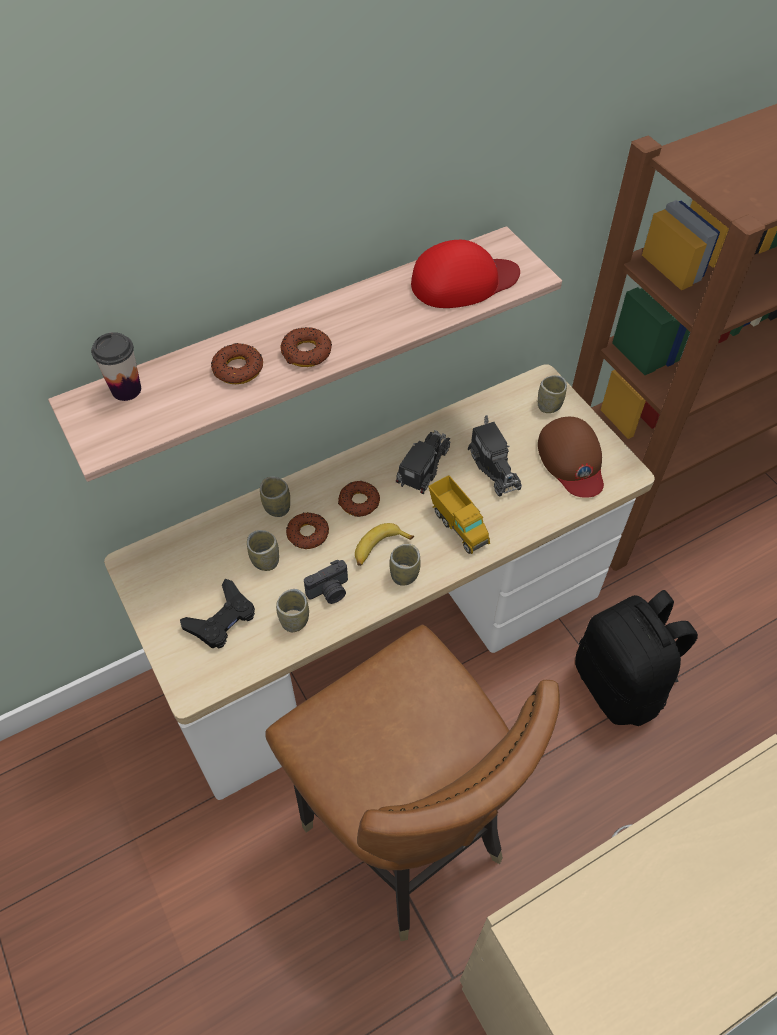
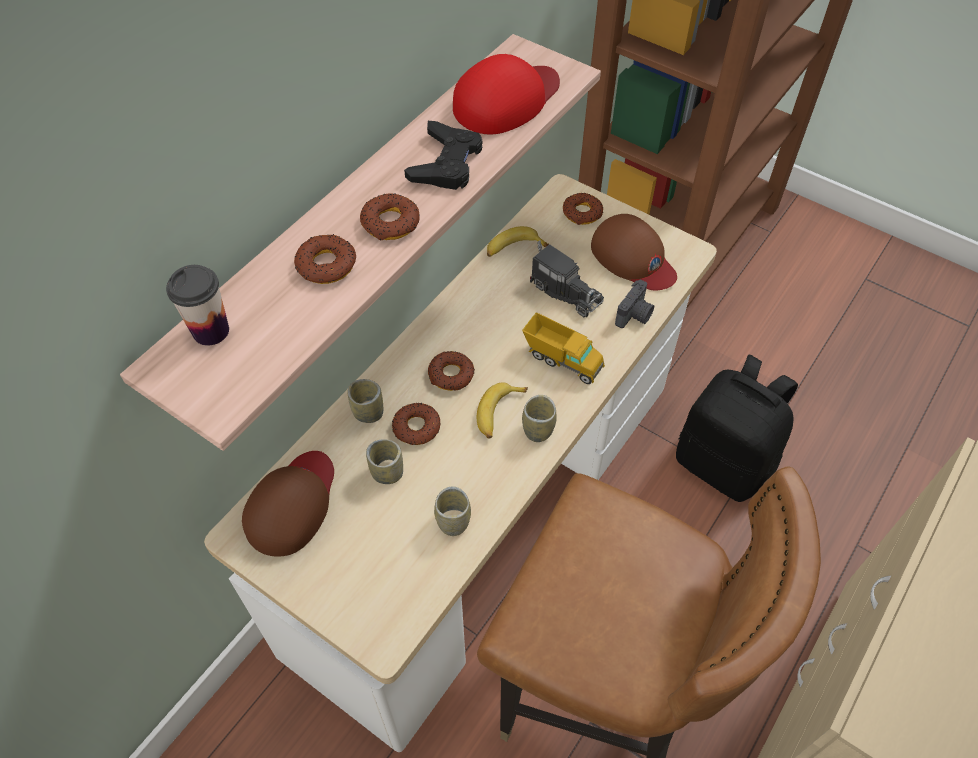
camera: 25 degrees left, 0 degrees up
(181, 556) = (292, 505): none -> brown cap
(222, 619) = (375, 553): black game controller -> black game controller (446, 163)
(330, 592) = (473, 477): camera -> camera (635, 315)
(422, 469) = (496, 318): toy truck -> none
(470, 416) = (513, 248): none -> banana
(549, 405) = (582, 213): cup -> donut

